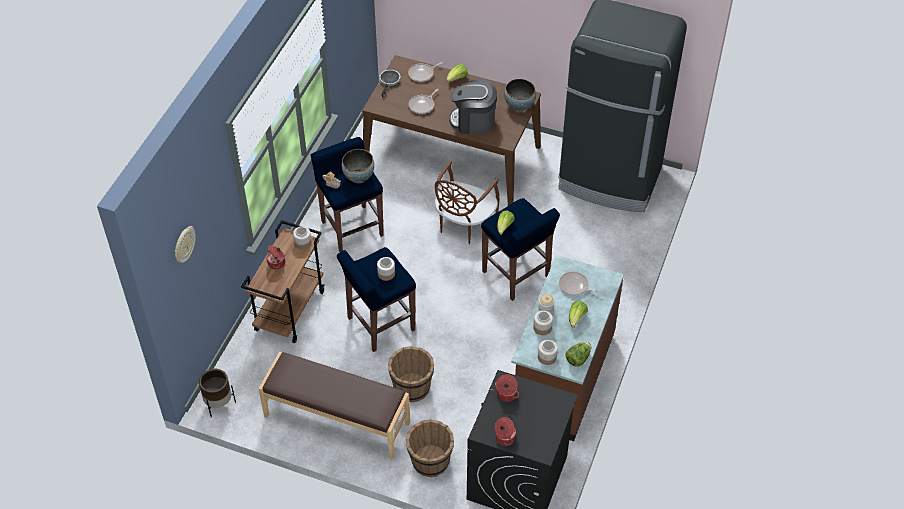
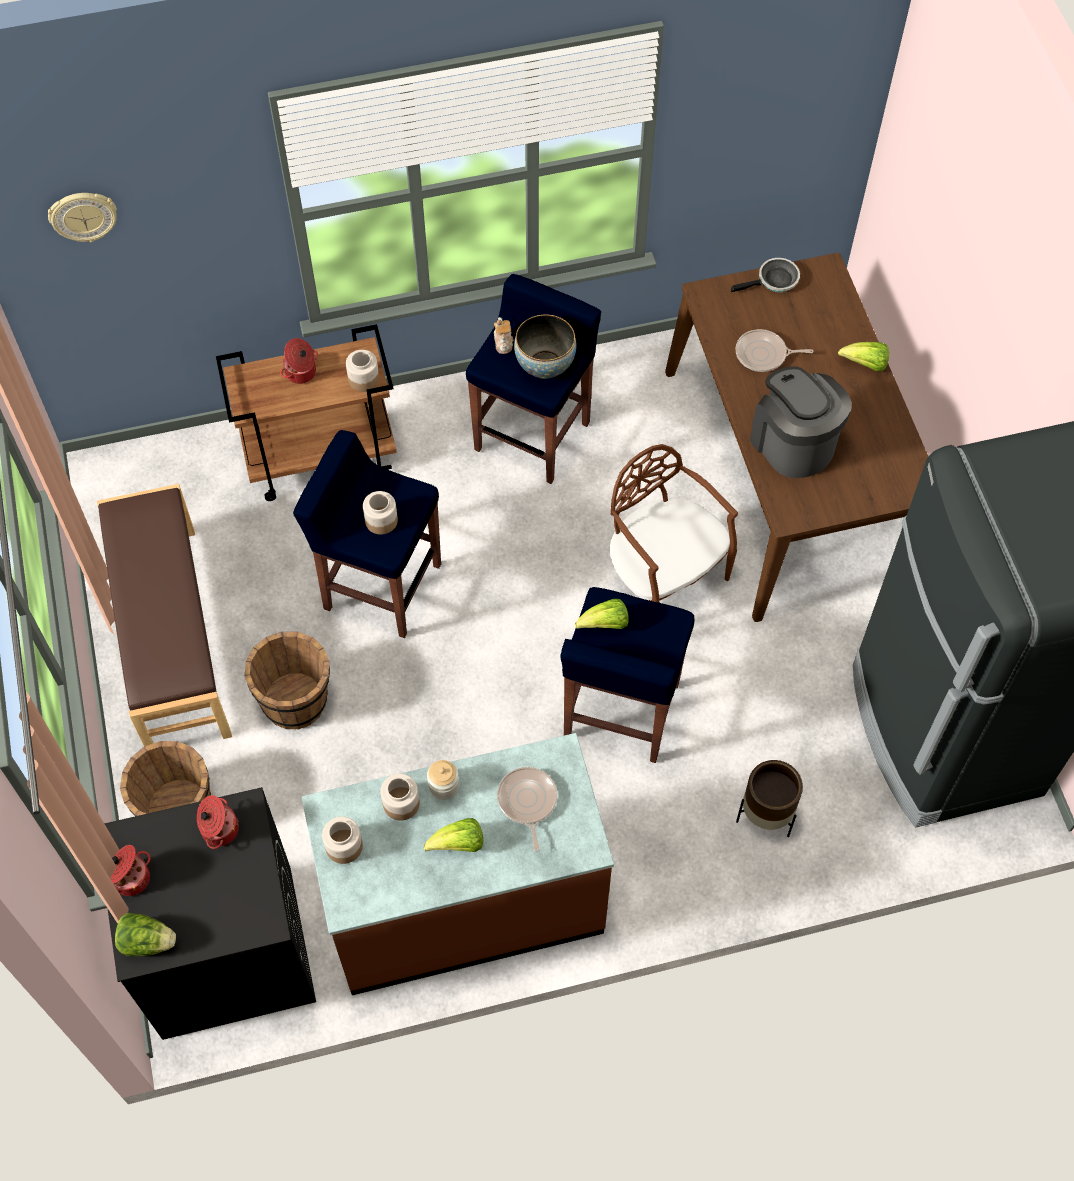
camera: 55 degrees right, 10 degrees up
(219, 404) = (101, 481): brown planter -> brown planter (766, 816)
(422, 74) = (831, 313): frying pan -> none
(464, 224) = (663, 576): brown chair -> brown chair turned 60 degrees clockwise
(519, 106) = (886, 486): bowl -> none
(578, 358) = (374, 896): lettuce -> lettuce (147, 941)

